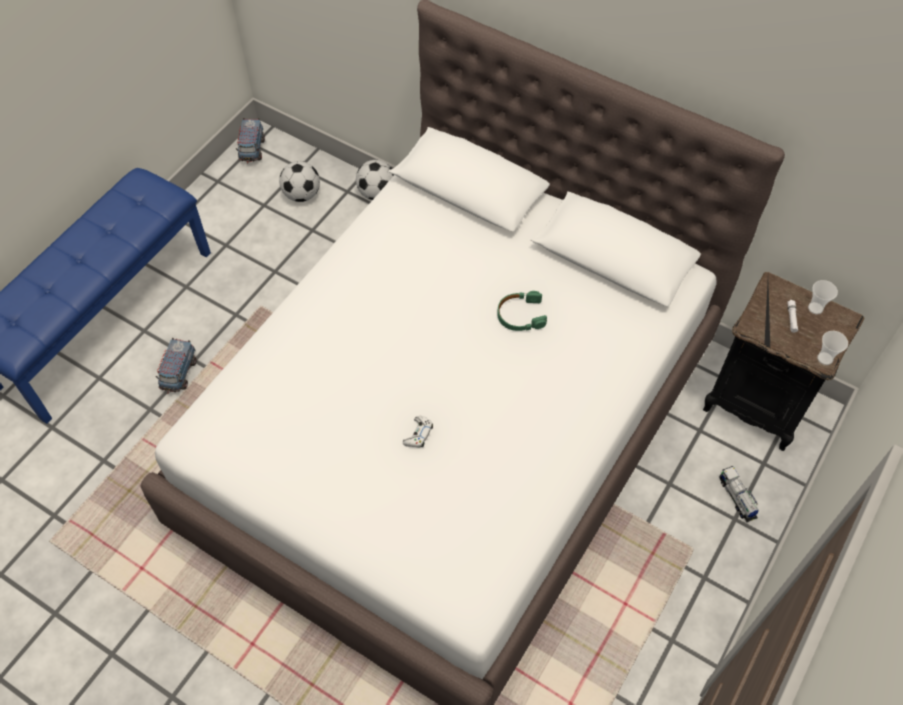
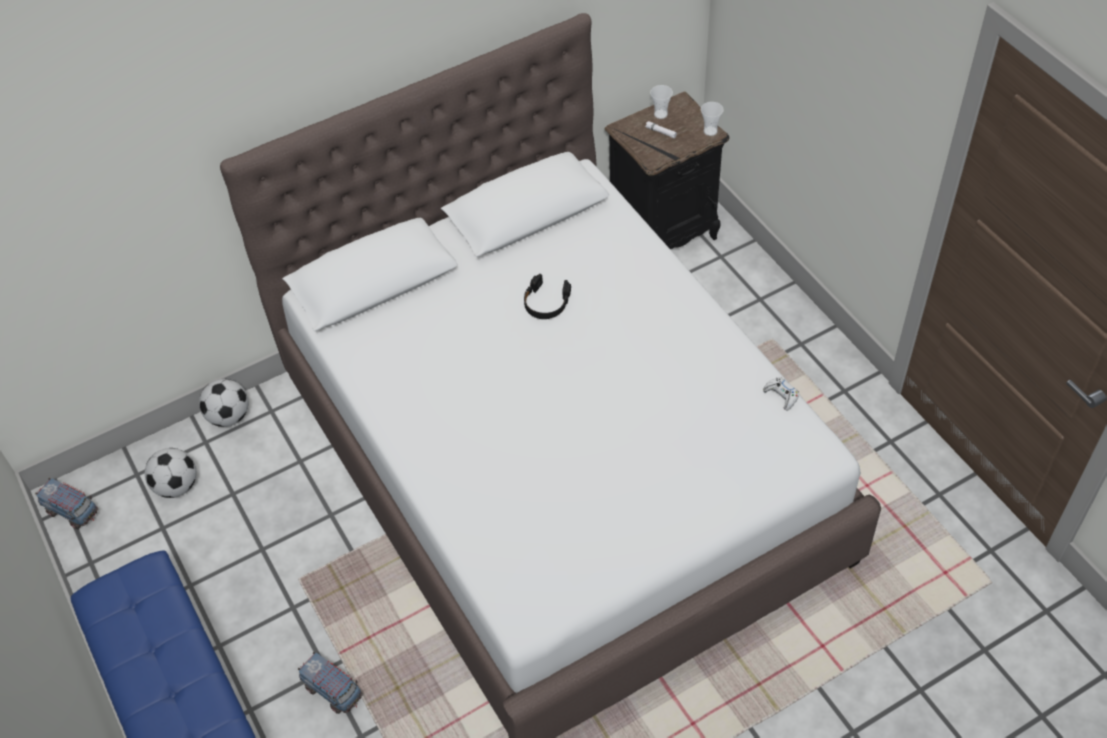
camera: 60 degrees left, 5 degrees down
(418, 434) = (627, 426): white game controller -> white game controller (781, 395)
(520, 315) = (546, 303): green headphones -> black headphones
(737, 498) = (742, 289): toy truck -> none

